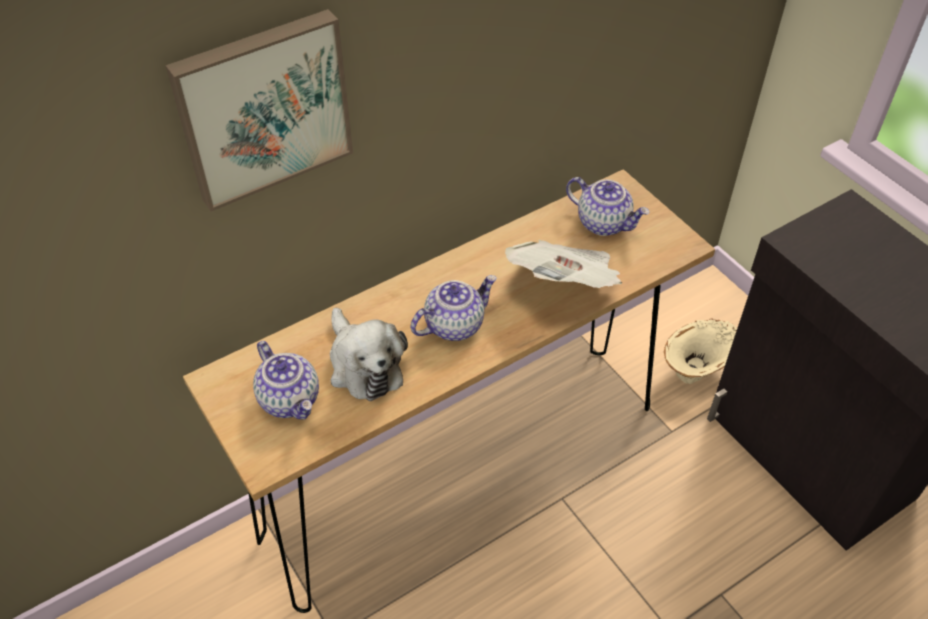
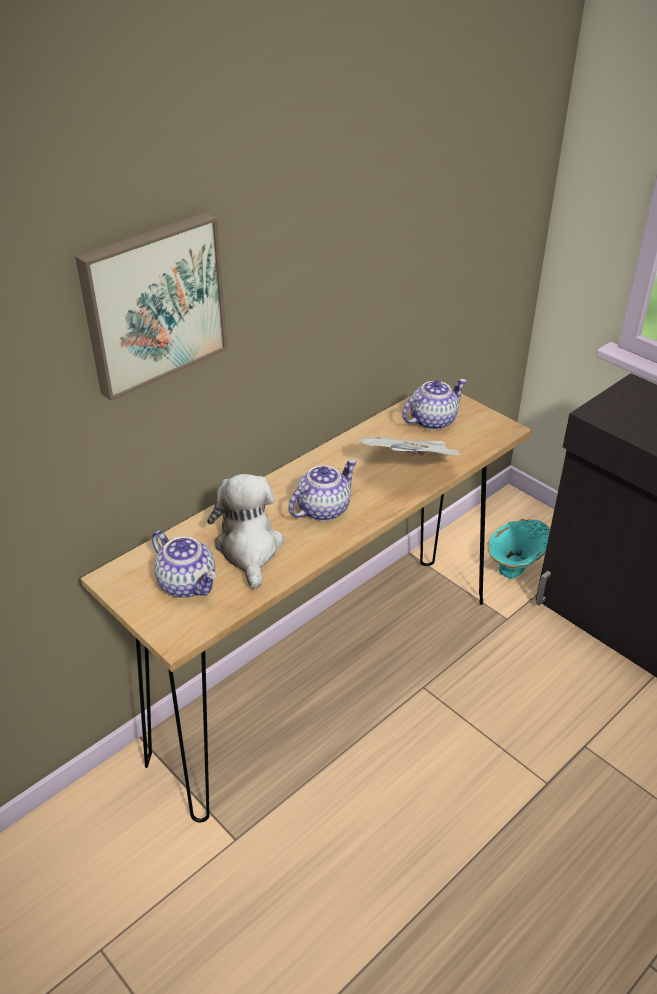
camera: 10 degrees left, 10 degrees down
(363, 365) = (249, 549): plush toy -> plush toy turned 150 degrees counterclockwise
(604, 223) = (432, 420): teapot -> teapot turned 60 degrees counterclockwise
(697, 371) = (516, 568): beige vase -> turquoise vase

